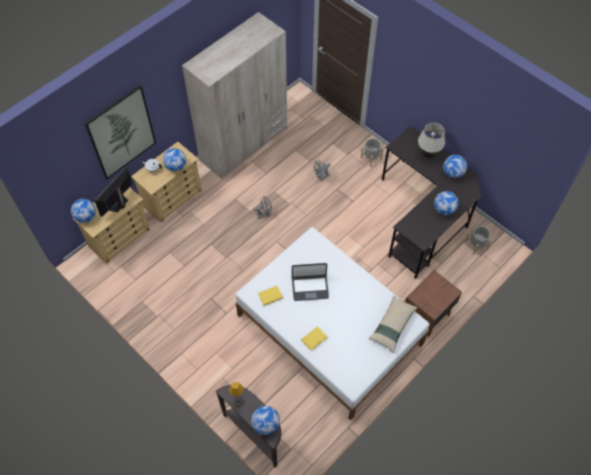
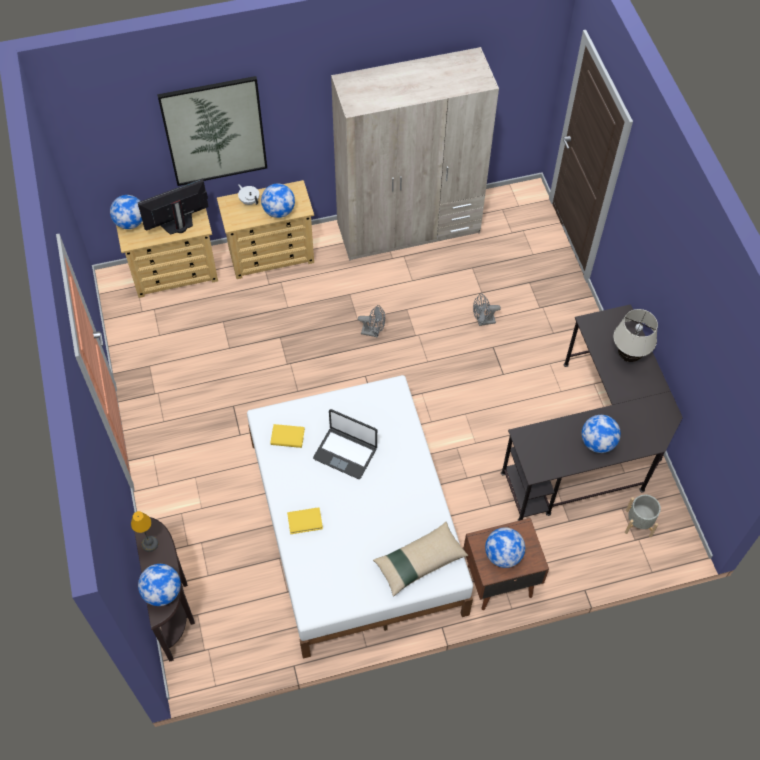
camera: 30 degrees right, 0 degrees up
(371, 158) = (569, 328): grey planter -> none
(453, 173) = (646, 399): globe -> globe (503, 555)

